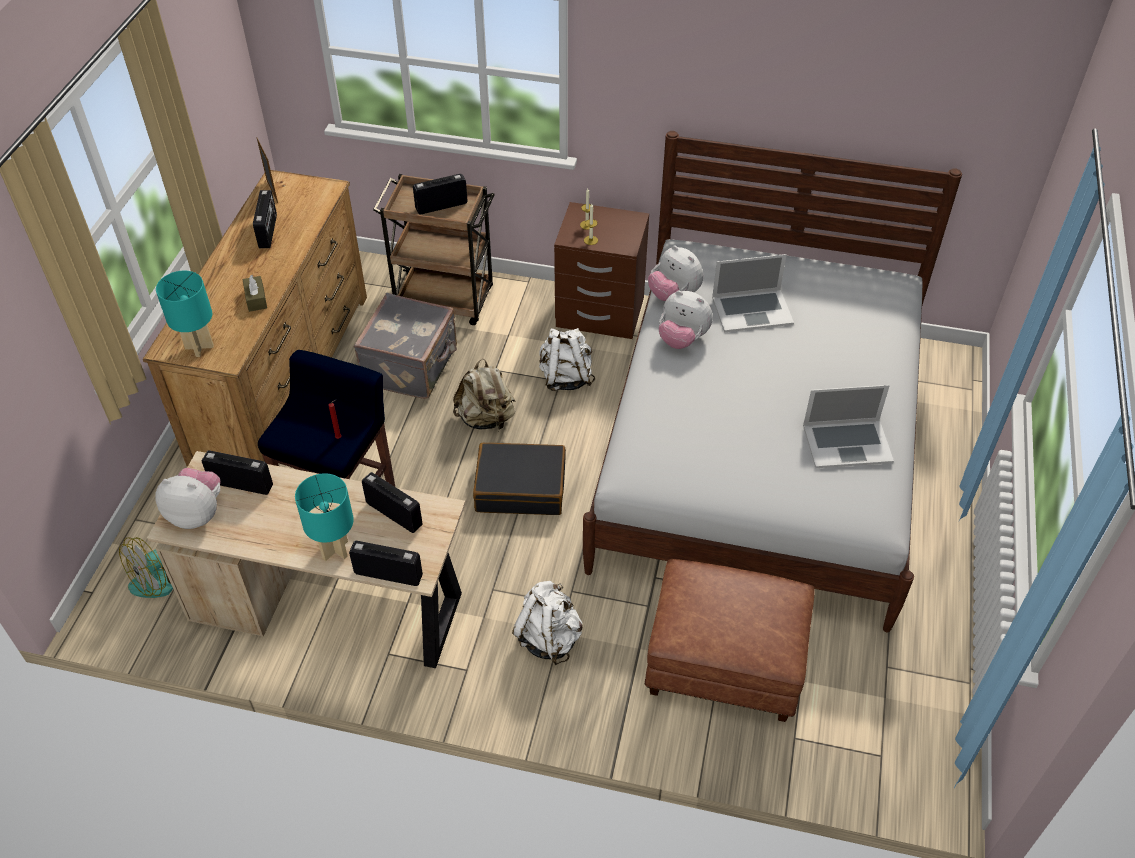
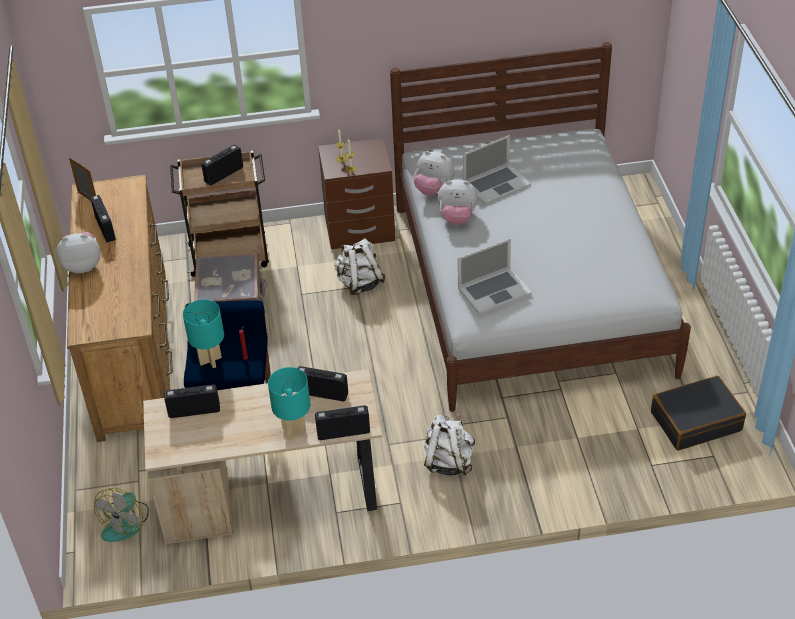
camera: 20 degrees left, 5 degrees down
(197, 513) = (173, 441): plush toy -> plush toy (83, 266)
(198, 347) = (107, 325): turquoise table lamp -> turquoise table lamp (210, 361)
(256, 299) = (129, 278): brown tissue box -> none
(486, 419) = (315, 330): beige backpack -> none
(520, 488) = (369, 370): black suitcase -> black suitcase (696, 421)
(726, 662) = (581, 434): brown ottoman -> none
(847, 443) = (609, 251): laptop -> laptop (494, 290)

